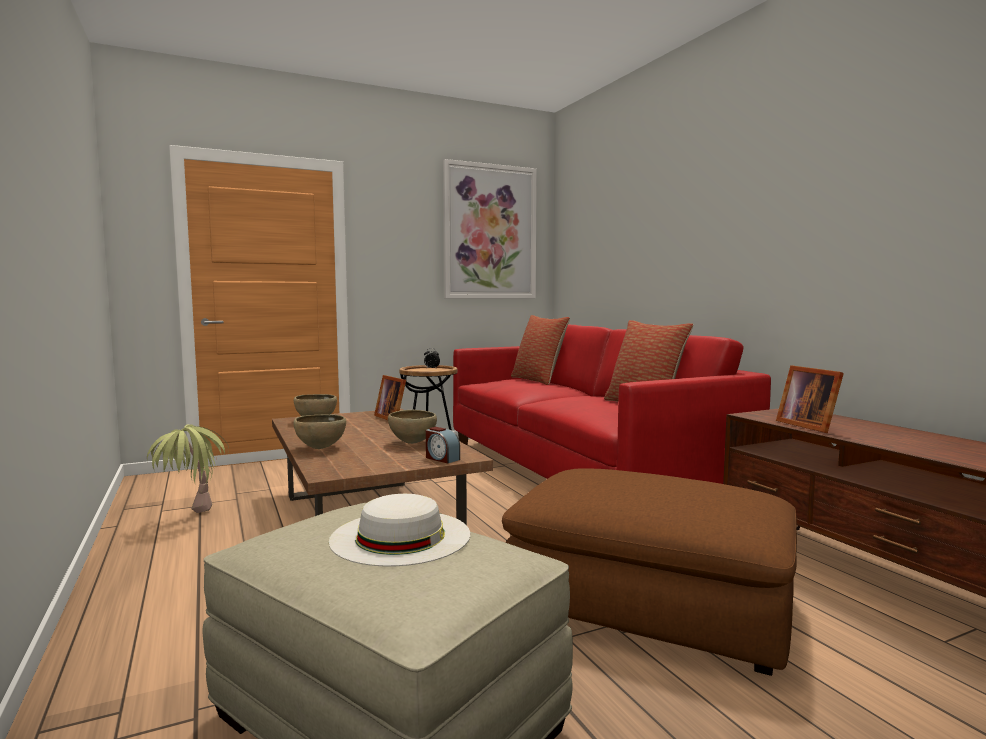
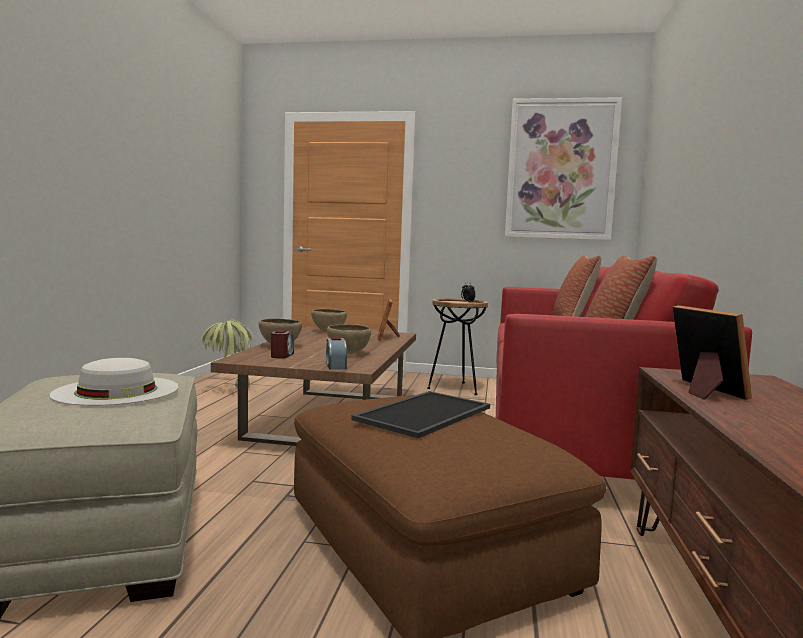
camera: 35 degrees right, 0 degrees up
(358, 458) = (282, 355): none -> alarm clock
(638, 485) = (423, 413): none -> tray
(808, 426) = (702, 390): picture frame -> picture frame turned 150 degrees clockwise

